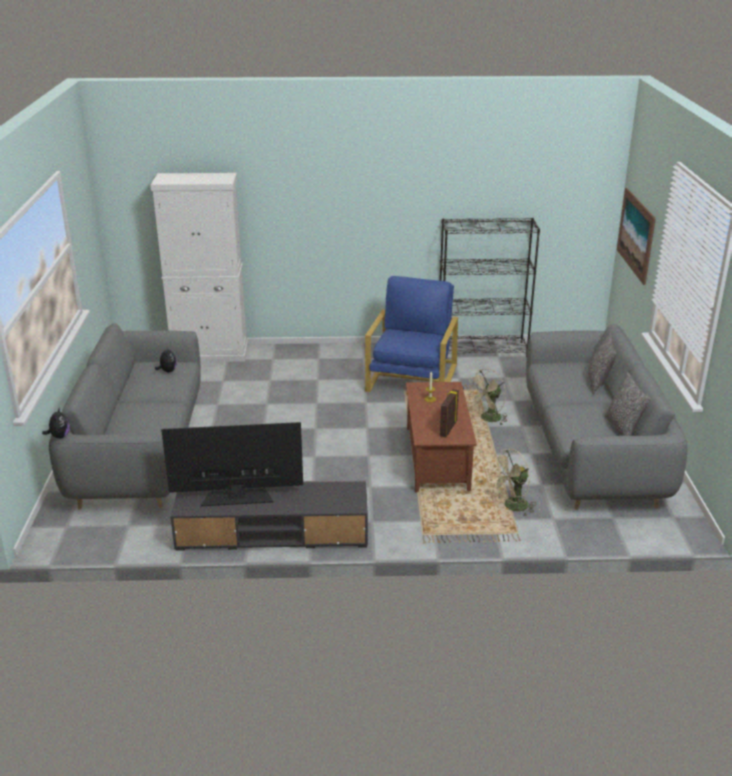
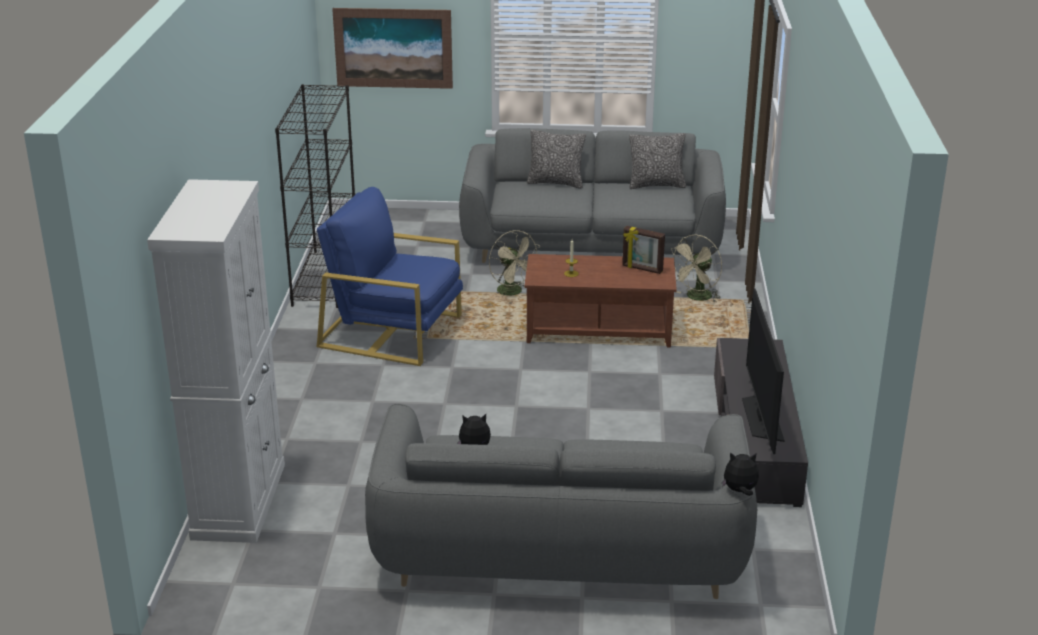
camera: 85 degrees left, 0 degrees up
(511, 507) = (696, 298): beige fan -> beige fan turned 60 degrees clockwise

